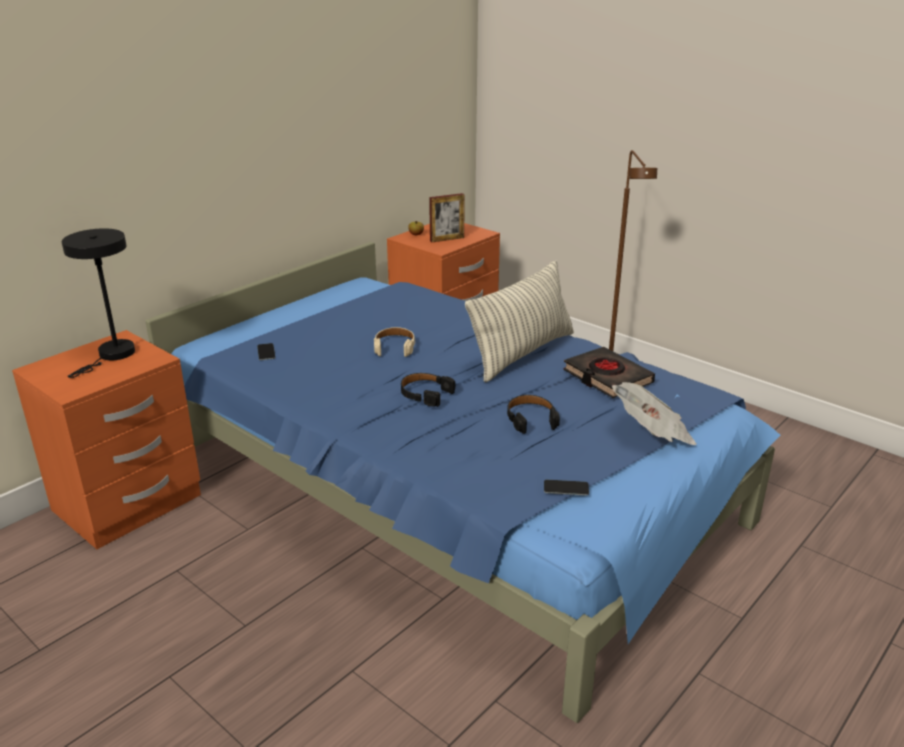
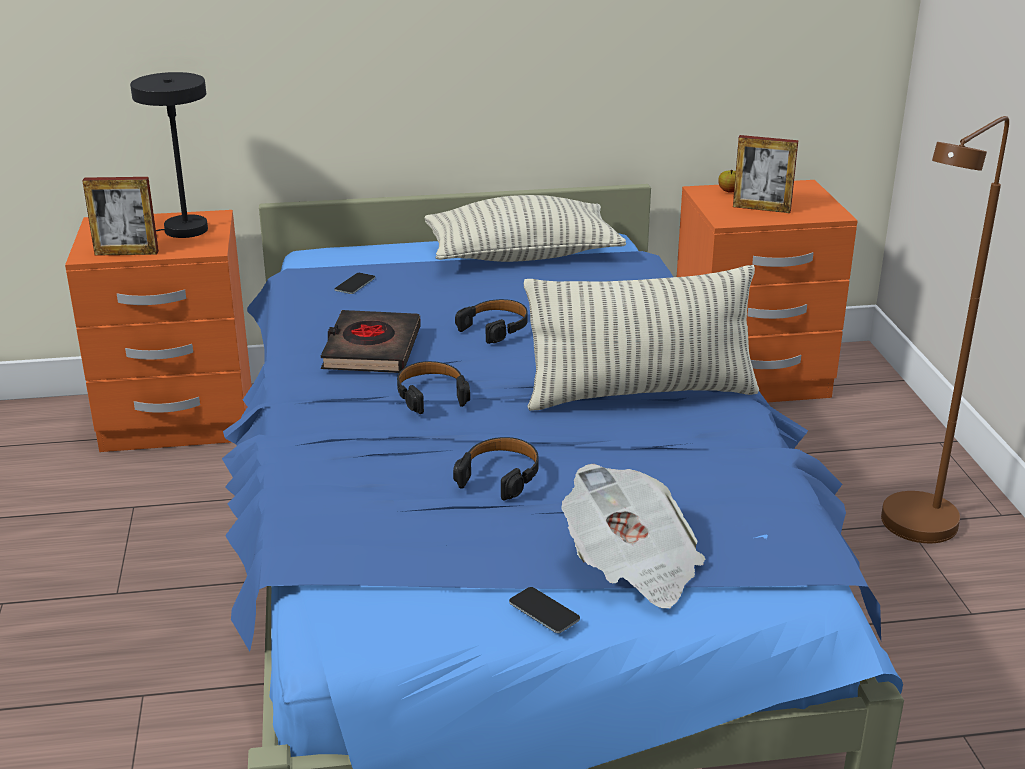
camera: 40 degrees right, 0 degrees up
(99, 381) = (126, 253): none -> picture frame
(335, 305) = (522, 256): none -> pillow
(394, 347) = (495, 327): beige headphones -> black headphones
(566, 488) = (400, 573): phone -> phone (544, 611)
(607, 377) = (695, 468): black book -> black book (371, 349)

